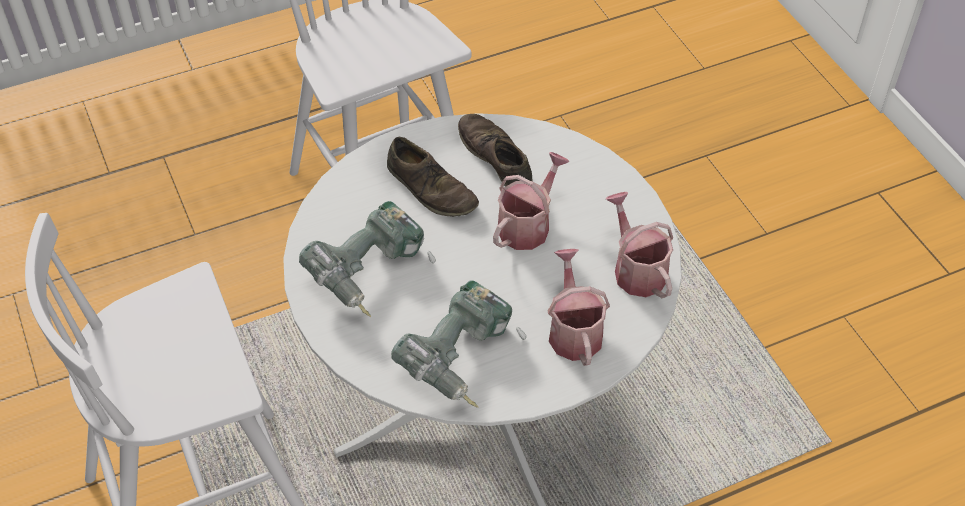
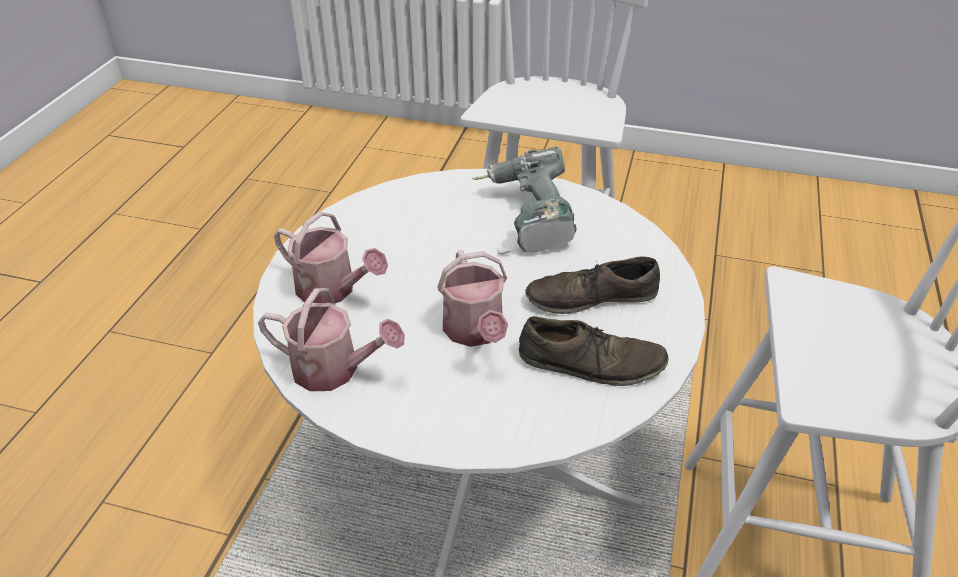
camera: 130 degrees right, 10 degrees down
(463, 360) = (388, 222): power drill -> none

